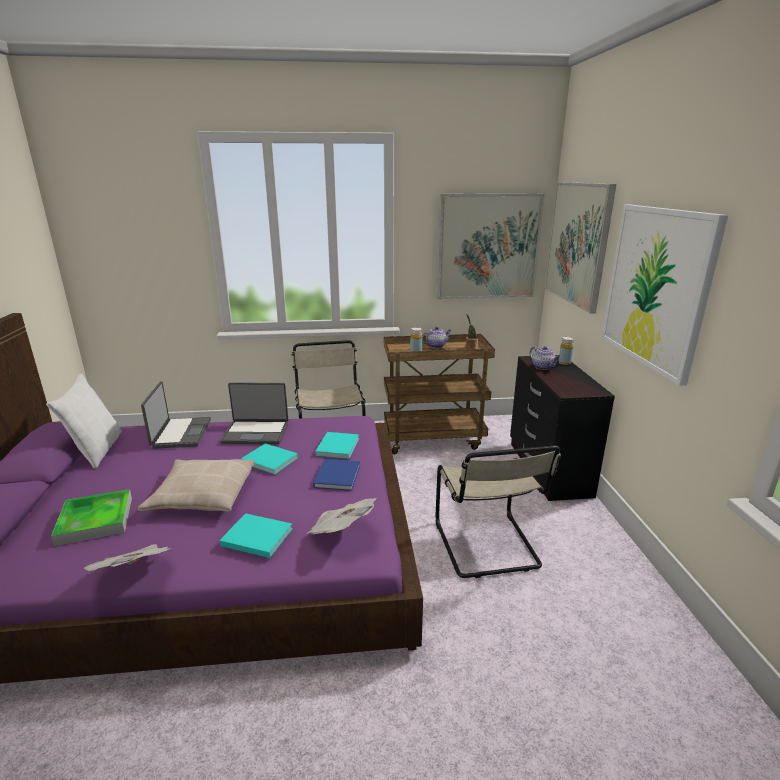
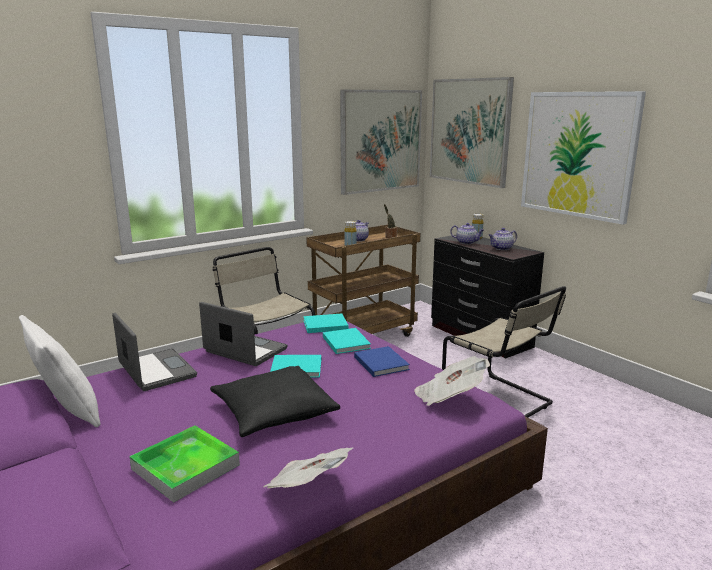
camera: 30 degrees left, 5 degrees down
(202, 495) = (273, 411): beige pillow -> black pillow
(255, 536) = (383, 423): turquoise book -> turquoise book (324, 325)
(256, 433) = (244, 351): laptop -> laptop turned 120 degrees counterclockwise
(570, 381) = (501, 248): none -> teapot

